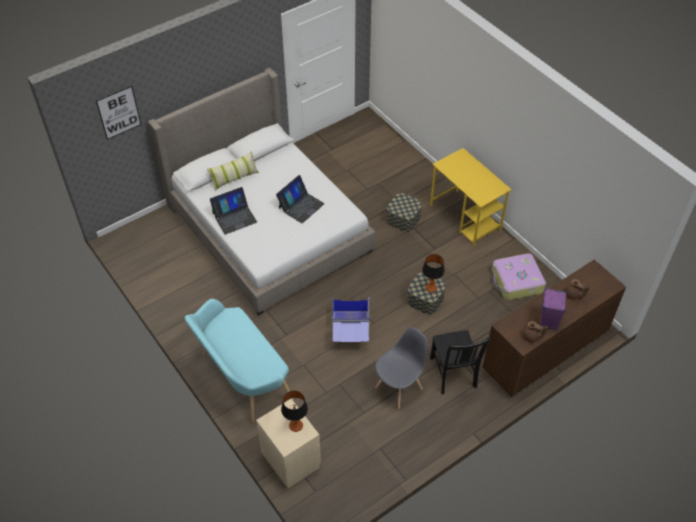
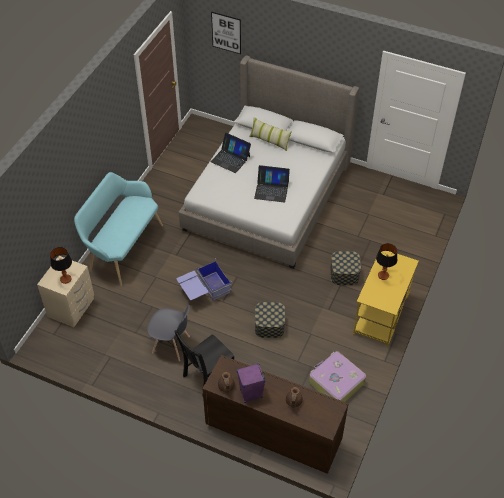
camera: 60 degrees right, 0 degrees up
(431, 288) = (270, 317): table lamp -> table lamp (383, 275)

